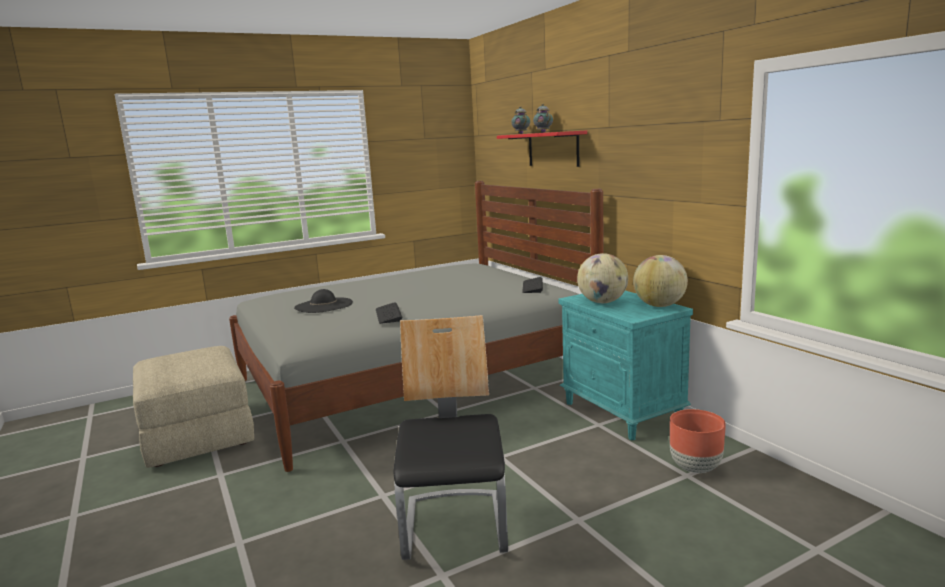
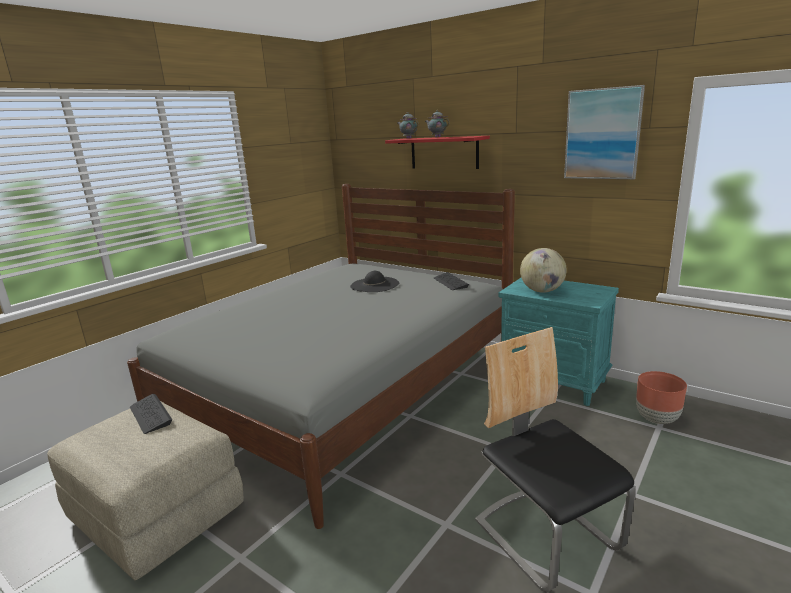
camera: 25 degrees left, 5 degrees up
(323, 305) = (271, 332): black hat -> black hat (374, 285)
(388, 314) = (362, 333): keyboard -> keyboard (150, 415)
(659, 306) = (591, 288): globe -> none
(677, 128) = (602, 134): none -> picture

